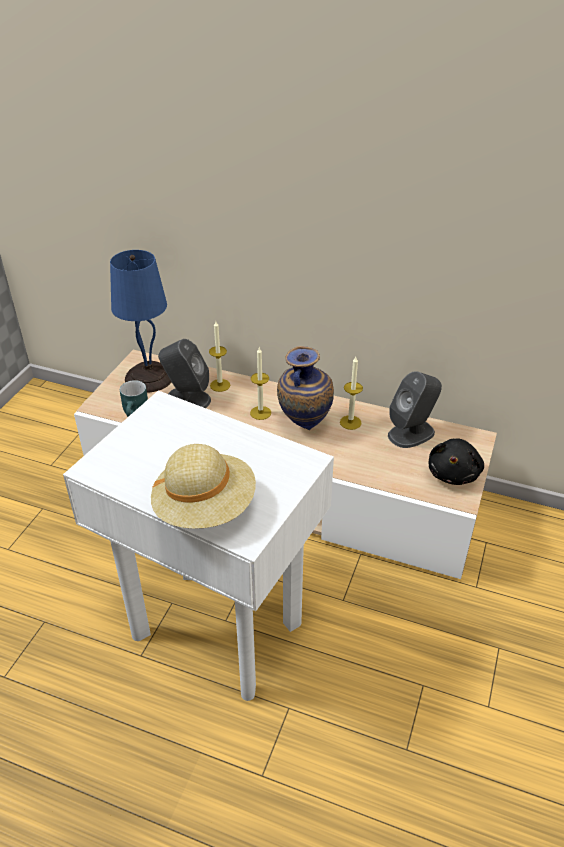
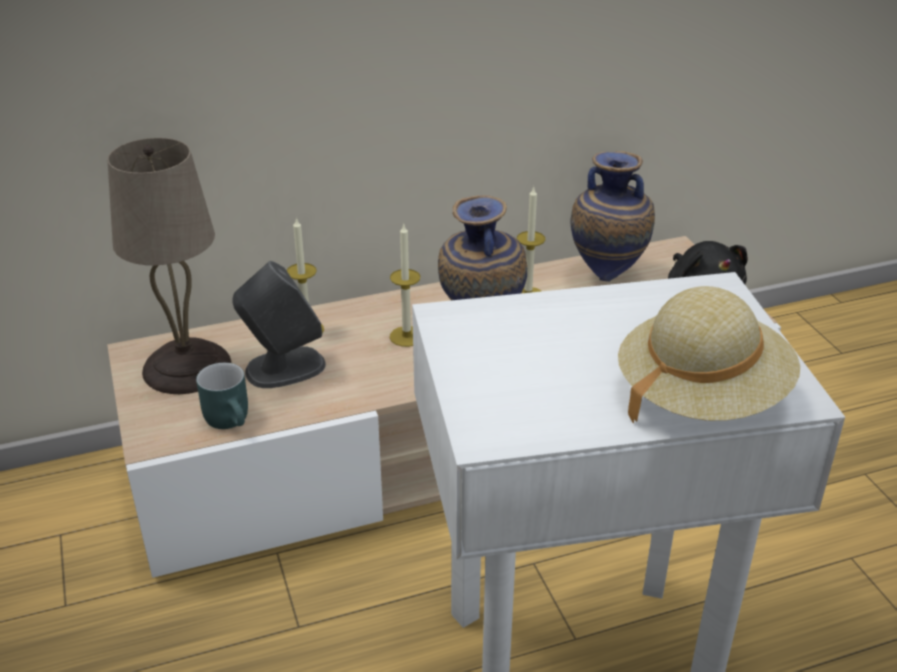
camera: 40 degrees left, 5 degrees down
(149, 378) = (188, 368): blue table lamp -> beige table lamp
(411, 433) = (607, 275): grey speaker -> vase

